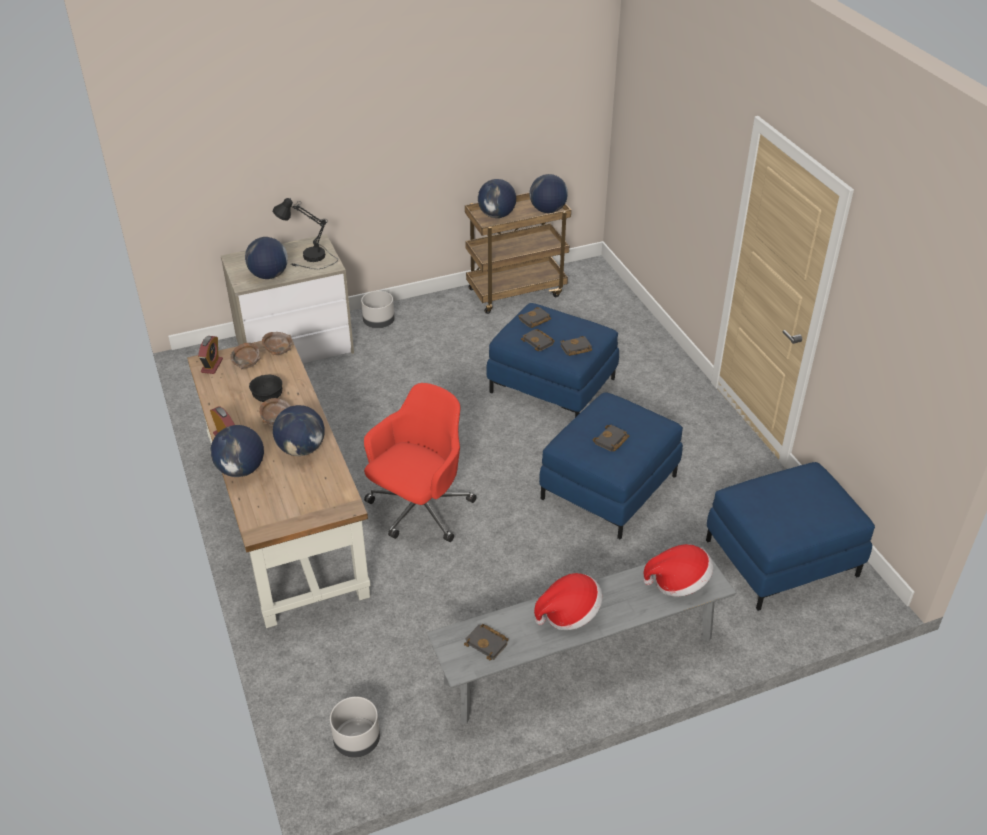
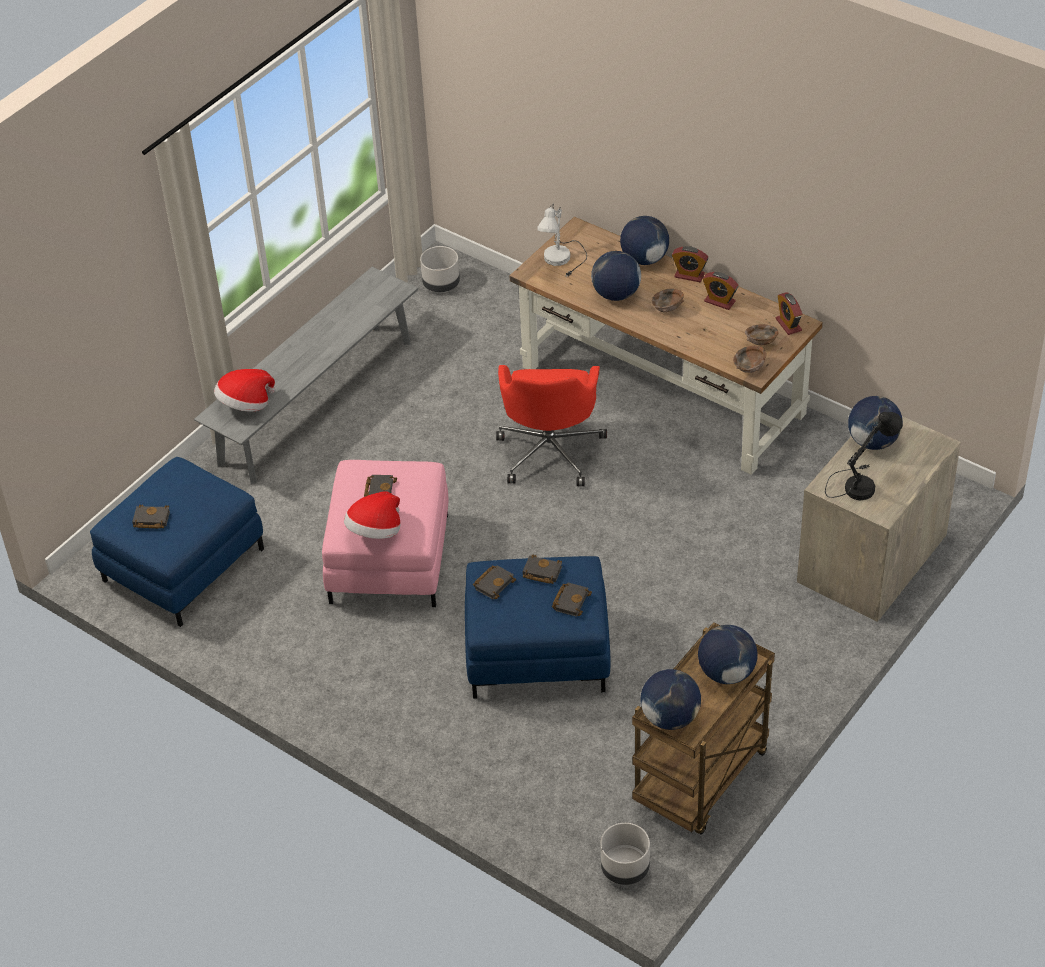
camera: 150 degrees right, 5 degrees up
(233, 405) = (719, 301): none -> alarm clock
(268, 396) = (700, 322): black bowl -> none
(308, 501) = (563, 262): none -> white table lamp
(379, 323) = (816, 638): grey planter -> grey planter (624, 868)
(488, 643) = (366, 300): black book -> black book (150, 520)
(569, 613) = (319, 344): hat -> hat (375, 532)
(609, 487) = (389, 558): blue ottoman -> pink ottoman

